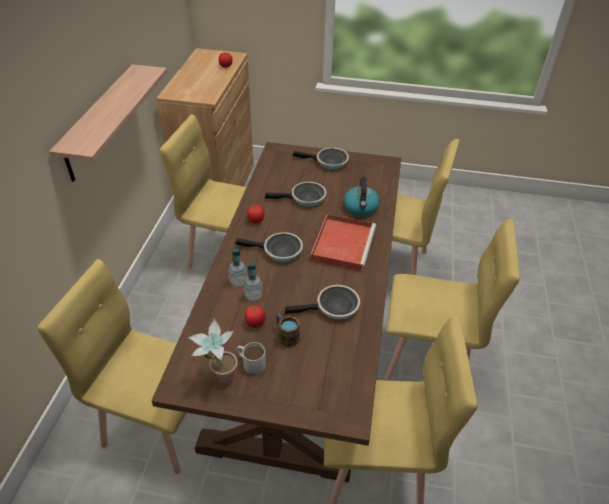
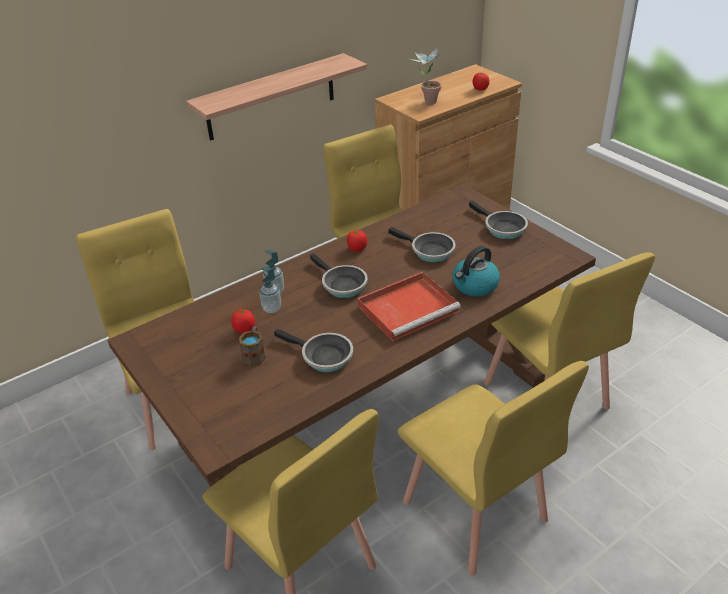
camera: 45 degrees right, 5 degrees down
(219, 377) = (167, 353): potted plant -> potted plant (426, 101)
(250, 362) = (201, 357): white mug -> none

